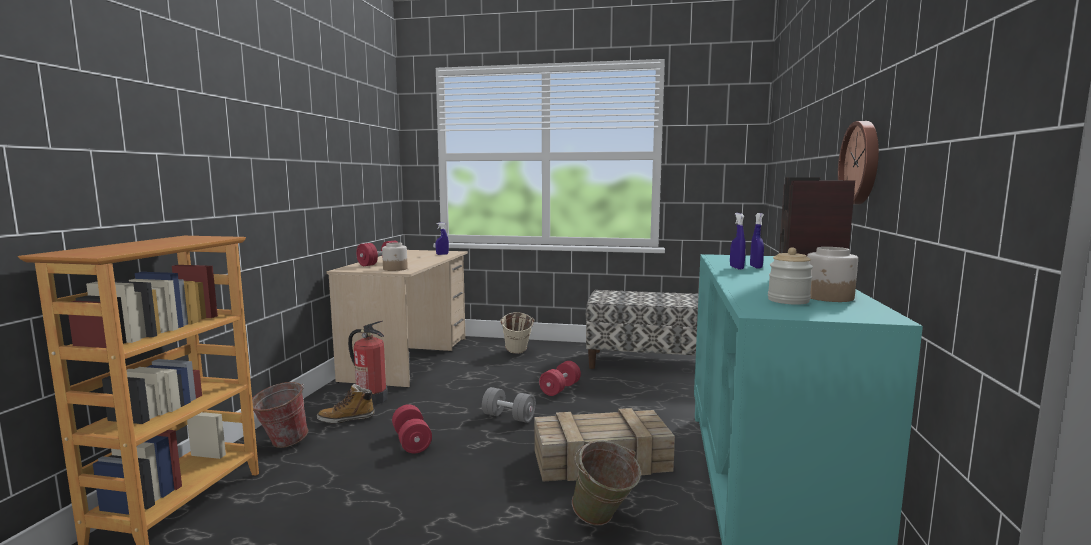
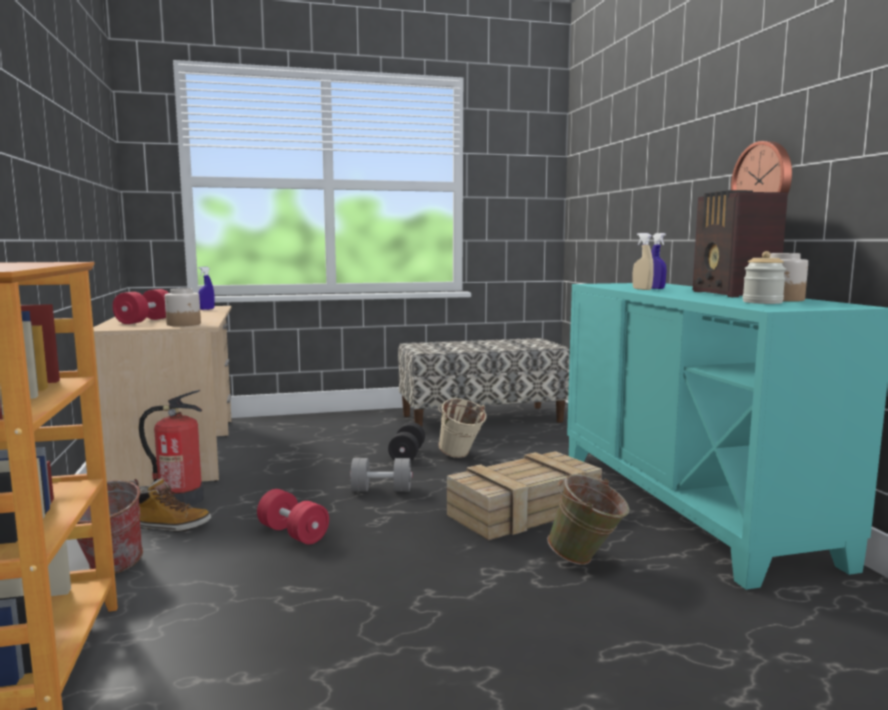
camera: 25 degrees left, 0 degrees up
(347, 419) = (172, 526): boot -> boot turned 135 degrees counterclockwise
(516, 353) = (315, 428): beige bucket -> beige bucket (460, 457)
(560, 389) = (407, 455): red dumbbell -> black dumbbell
(736, 268) = (642, 289): blue spray bottle -> beige spray bottle

